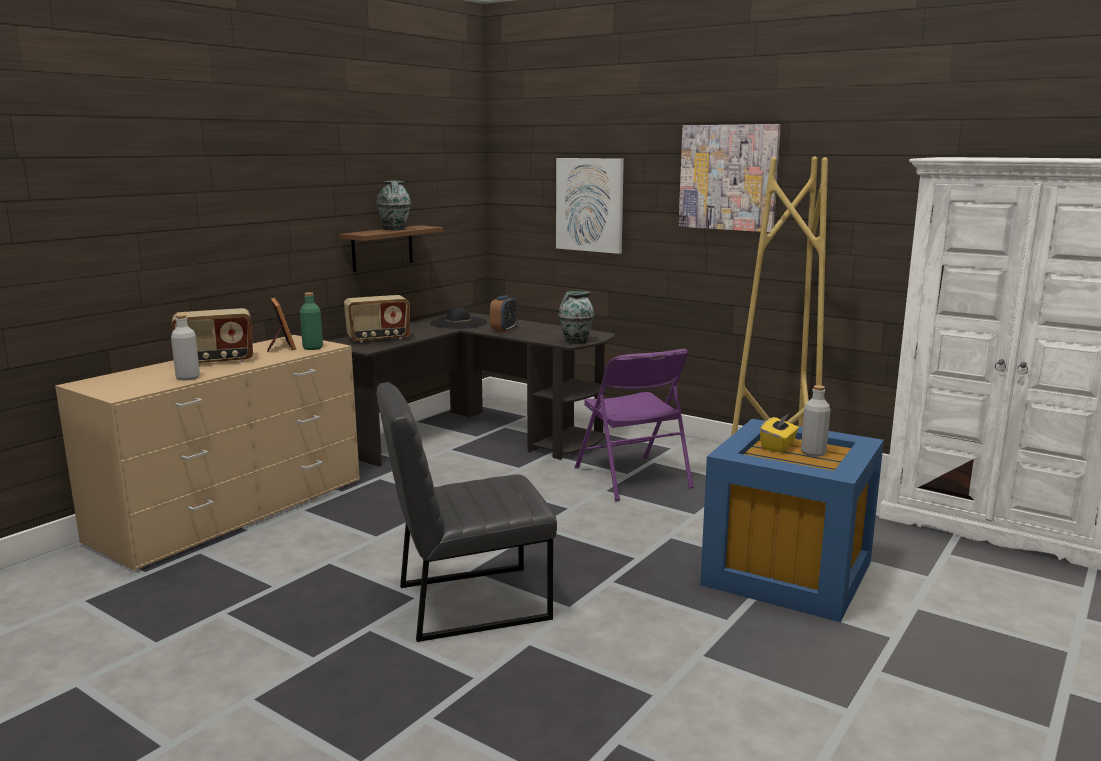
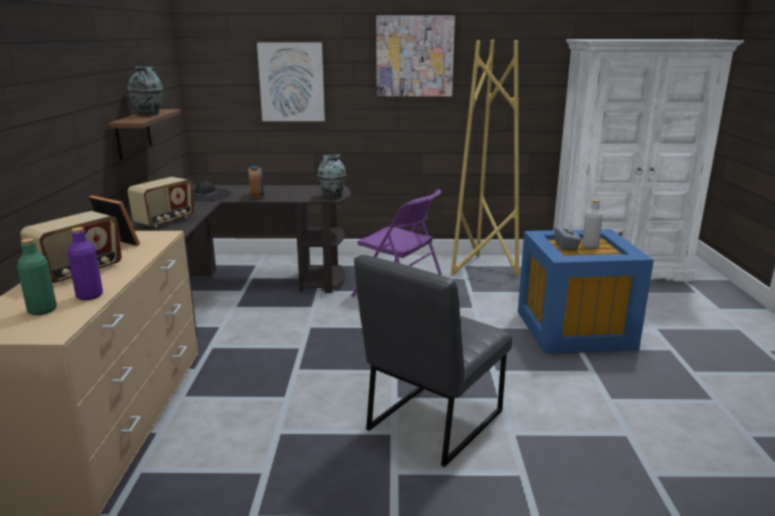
camera: 35 degrees left, 5 degrees up
(188, 378) = (89, 296): grey bottle -> purple bottle
(313, 348) = (152, 239): green bottle -> green bottle (42, 310)
(778, 446) = (566, 246): yellow tissue box -> grey tissue box

